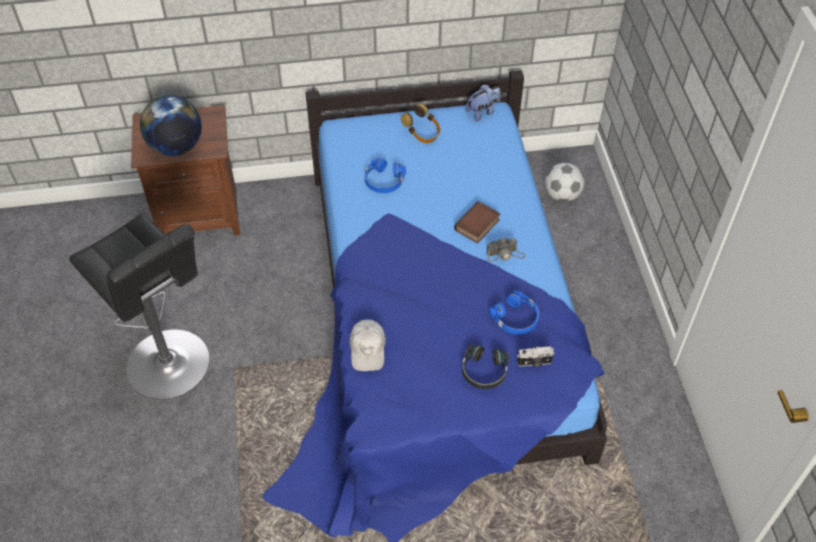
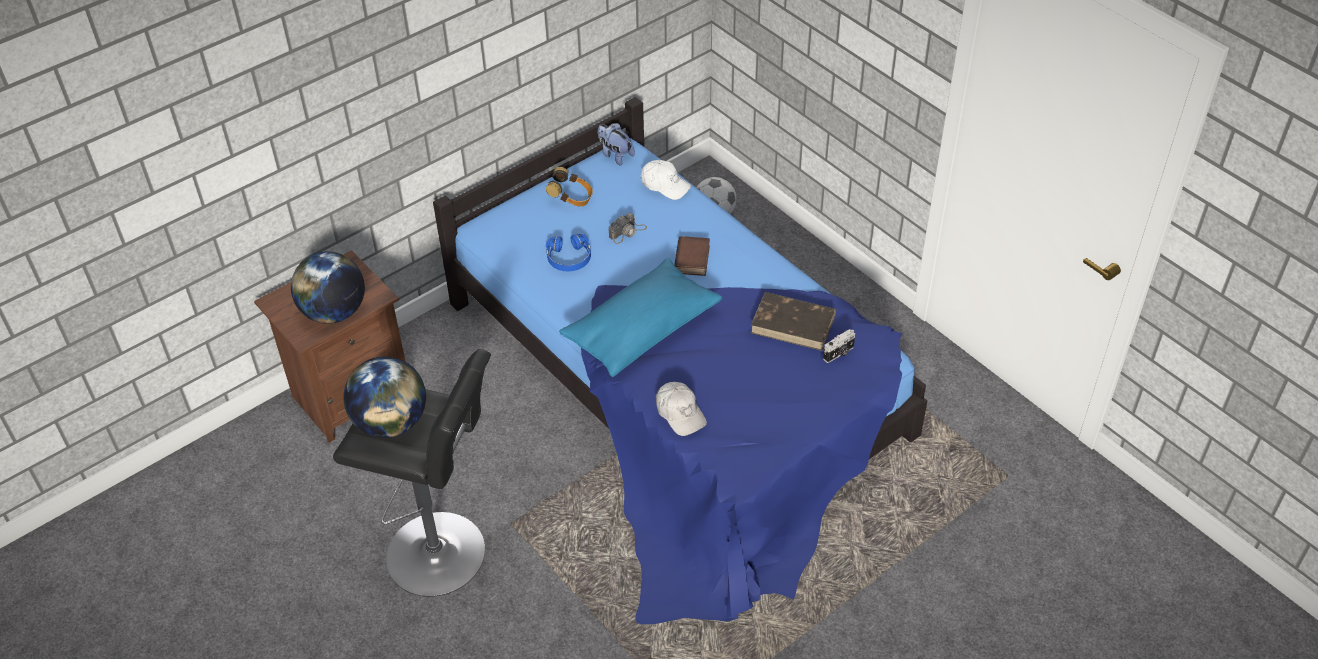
camera: 30 degrees left, 5 degrees down
(122, 251) = (391, 423): none -> globe
(393, 265) = (642, 330): none -> blue pillow
(482, 112) = (615, 155): plush toy -> plush toy turned 75 degrees counterclockwise
(484, 371) = (801, 381): black headphones -> none
(502, 153) = (665, 185): none -> white cap
(505, 254) = (739, 273): camera -> camera (627, 232)
(516, 318) = (794, 324): blue headphones -> brown book

